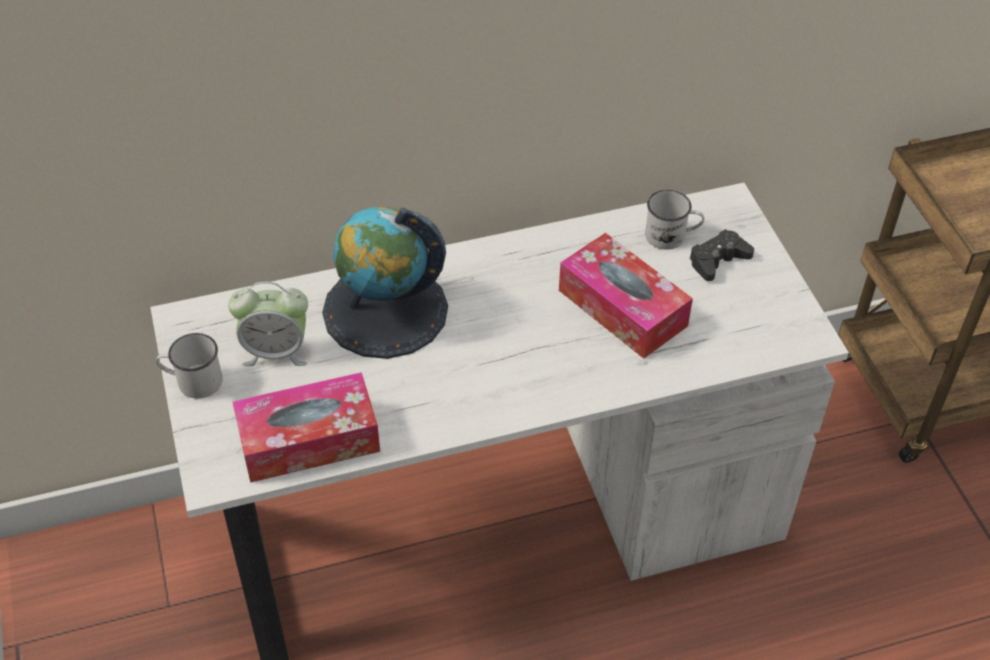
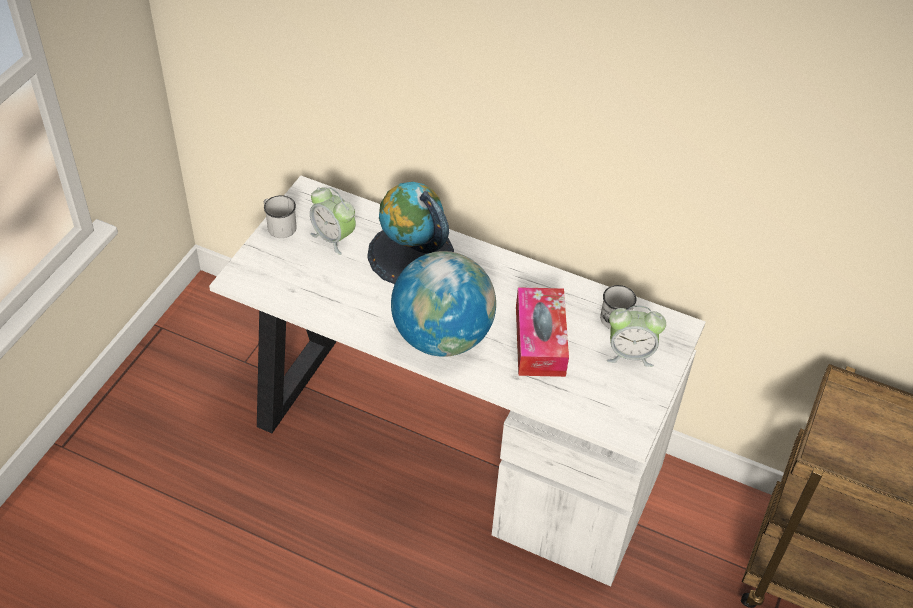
camera: 40 degrees right, 0 degrees up
(309, 440) = (299, 292): tissue box -> none
(523, 374) = (442, 337): none -> globe
(718, 260) = (630, 354): black game controller -> alarm clock

